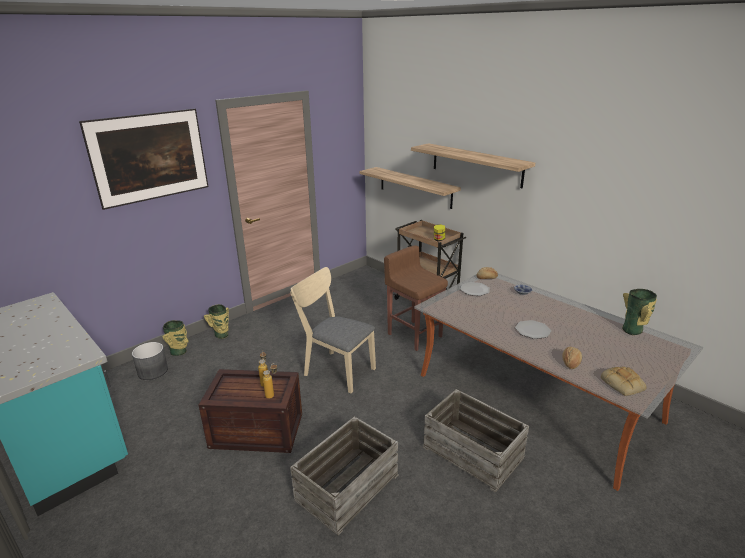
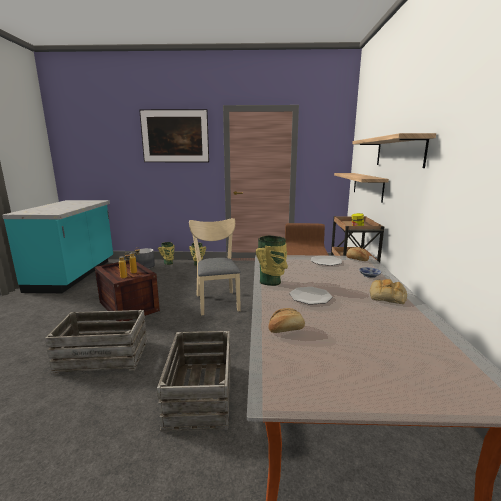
camera: 45 degrees right, 10 degrees down
(623, 384) = (297, 374): bread -> bread (387, 296)
(633, 330) = (447, 347): vase -> vase (271, 282)

